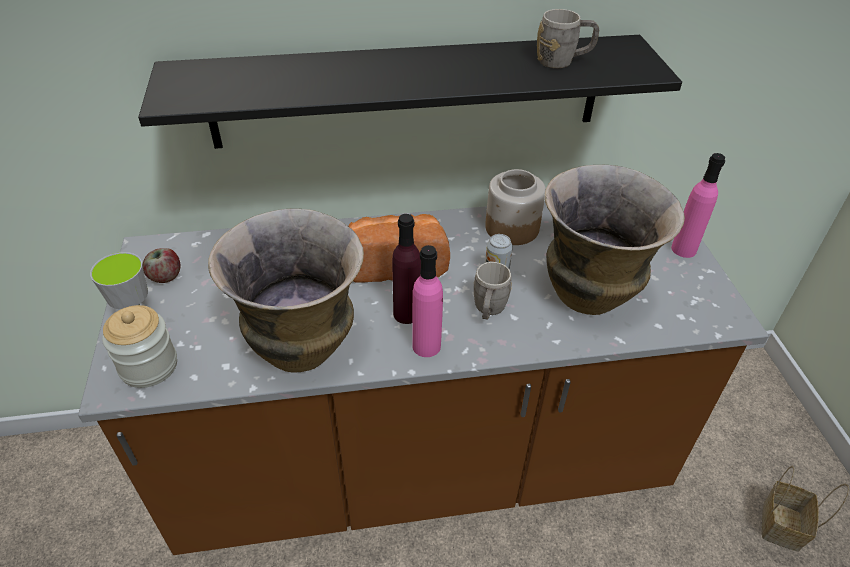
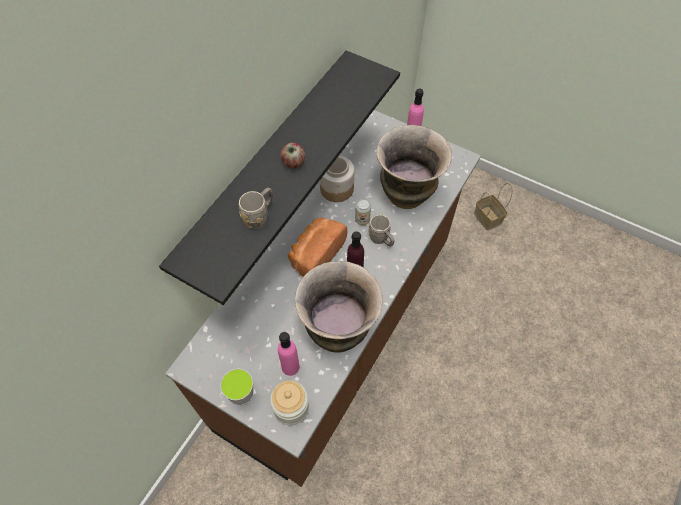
camera: 50 degrees left, 15 degrees up
(165, 277) = (225, 367): apple -> apple (293, 163)
(426, 346) = (381, 280): pink bottle -> pink bottle (290, 367)
(563, 61) = (342, 97): grey mug -> grey mug (259, 216)

